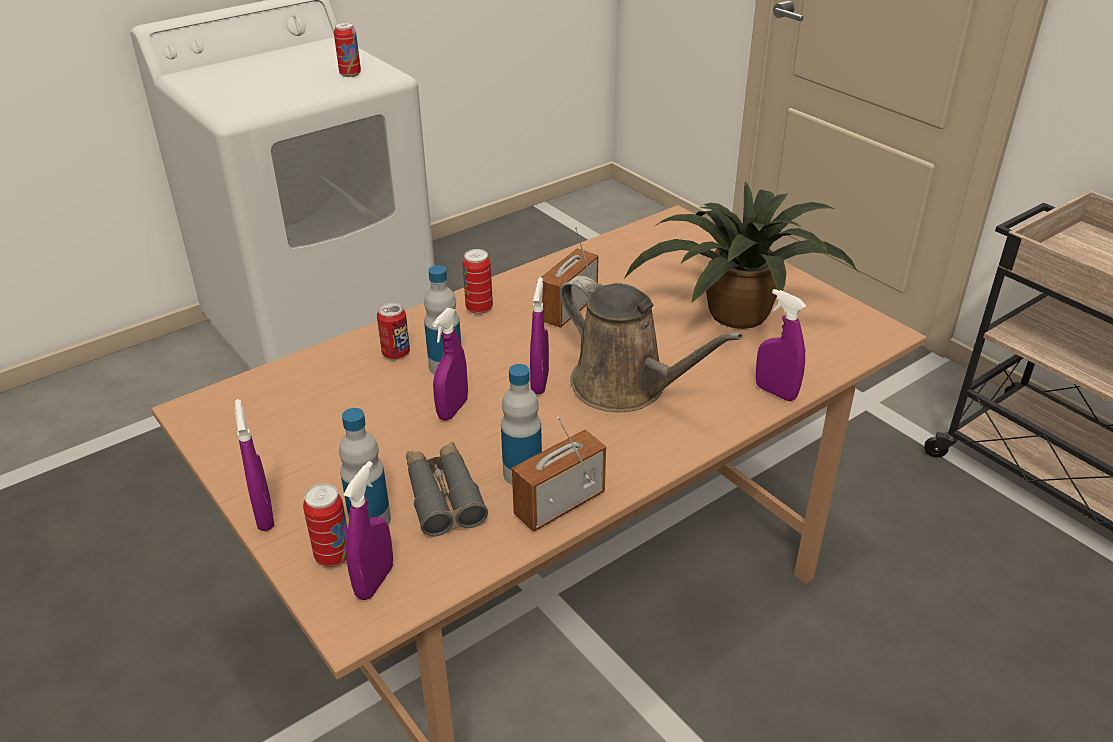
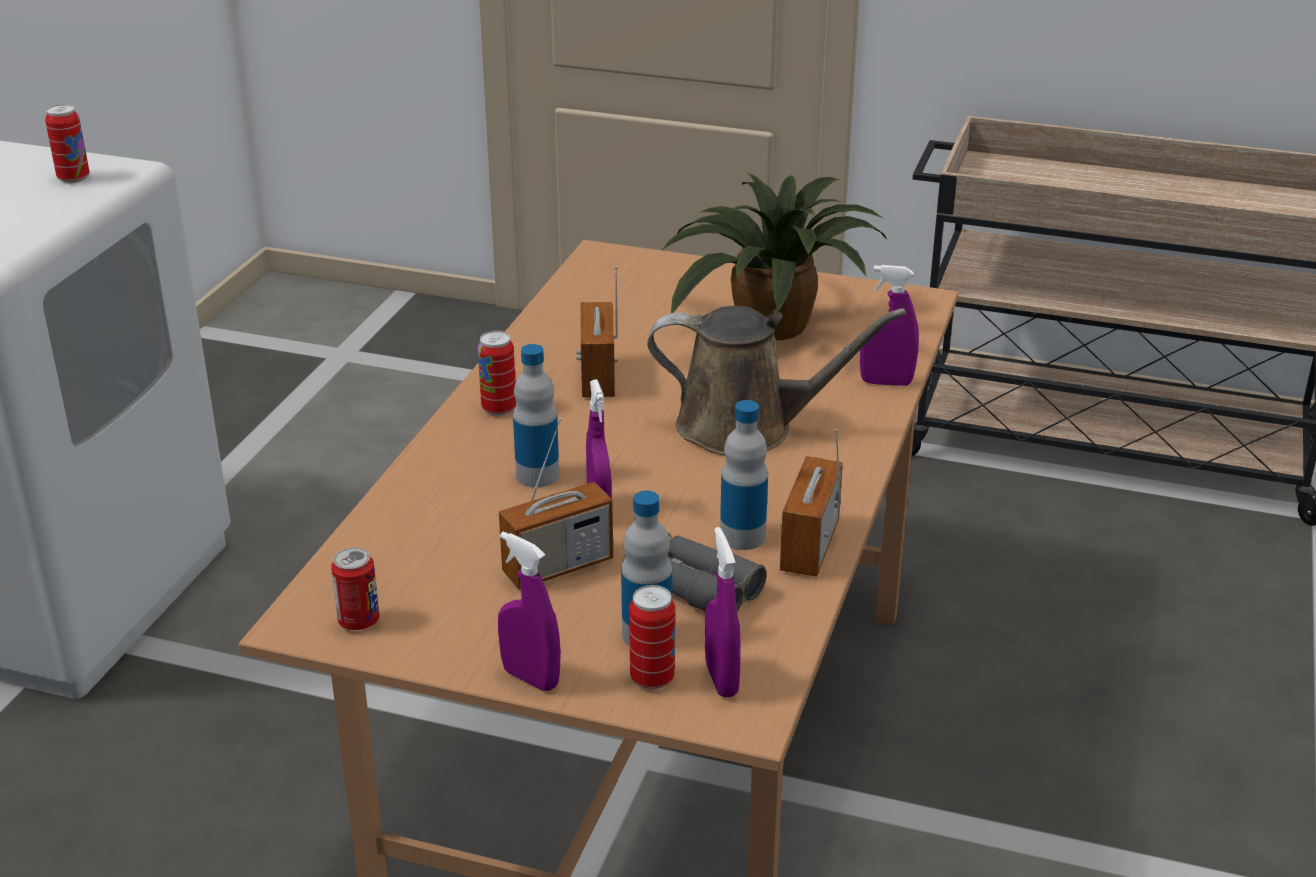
camera: 35 degrees left, 5 degrees down
(378, 440) = (558, 567): none -> radio
(396, 353) = (464, 483): can -> can (359, 621)
(539, 383) = (657, 454): purple spray bottle -> none

